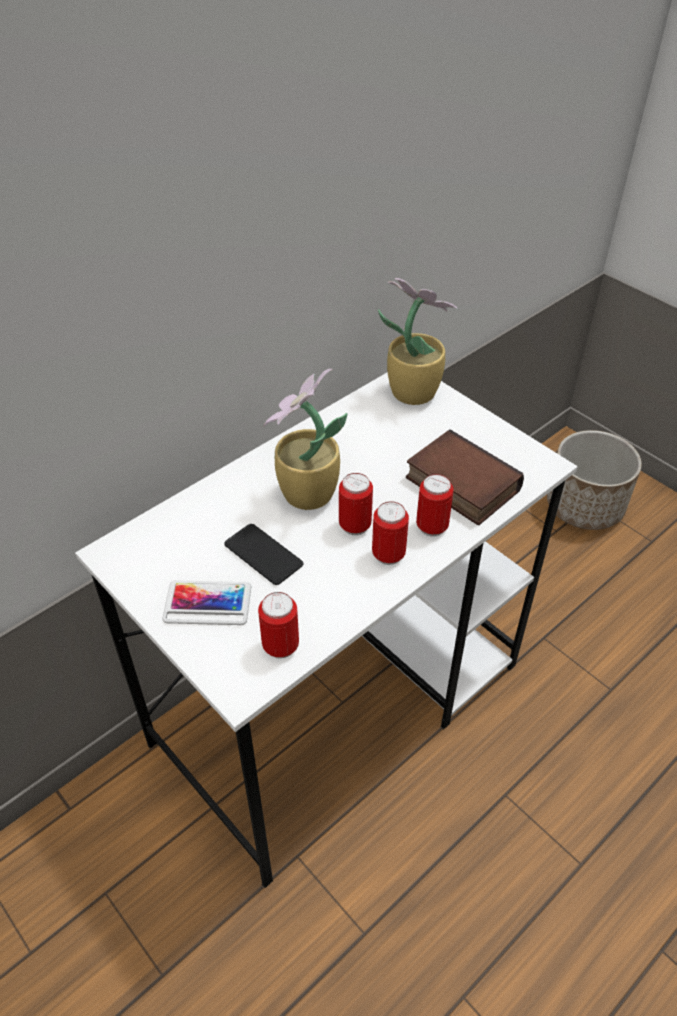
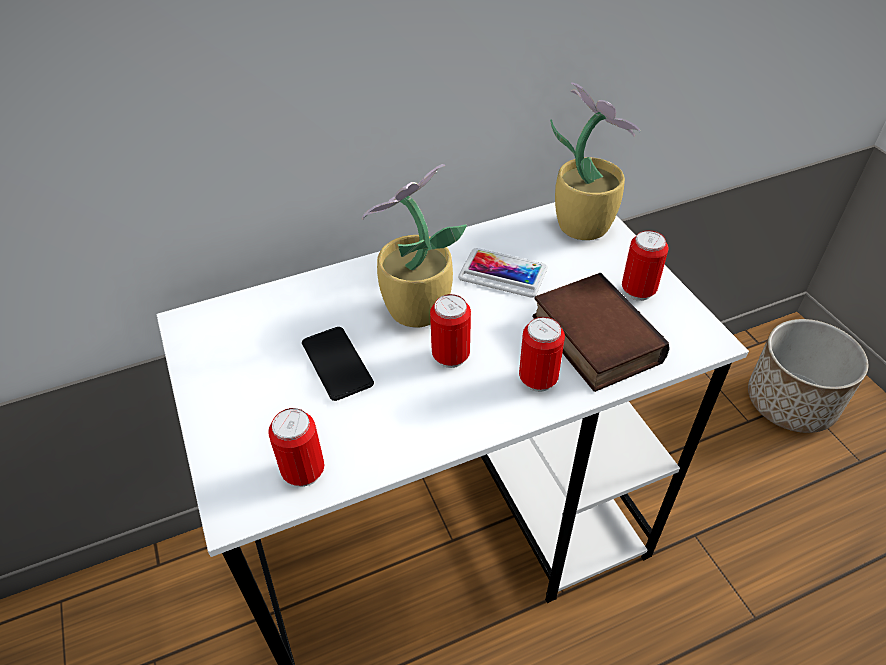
camera: 20 degrees right, 0 degrees up
(207, 603) = (253, 401): phone -> phone (502, 273)
(388, 555) = (473, 399): can -> can (638, 291)

